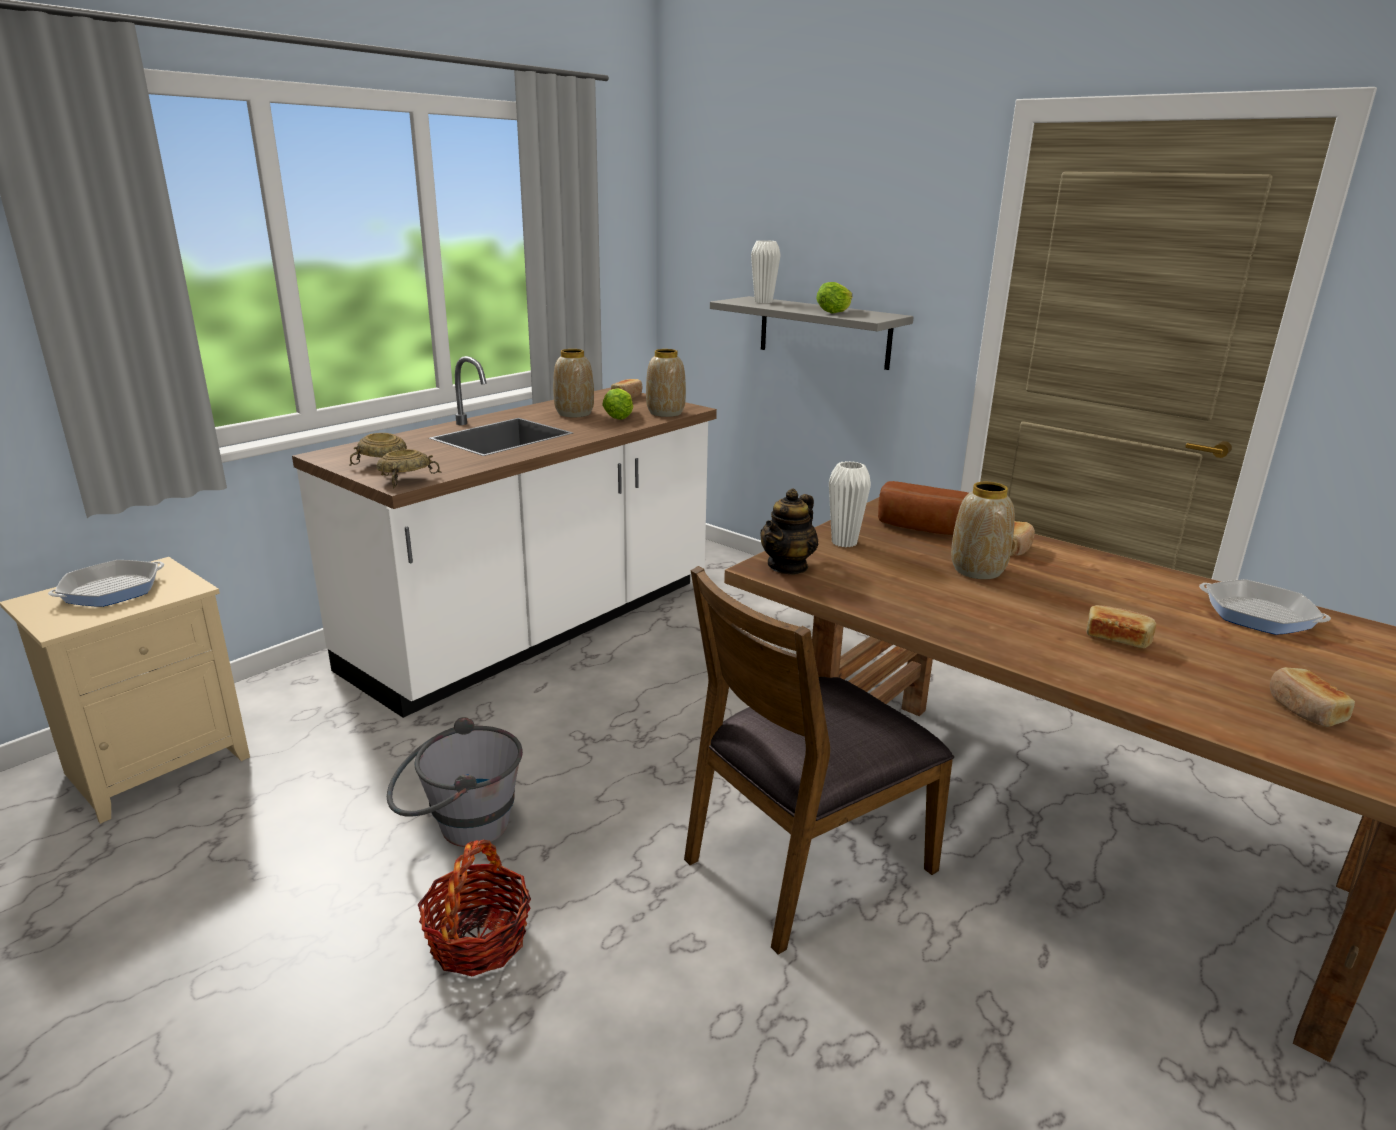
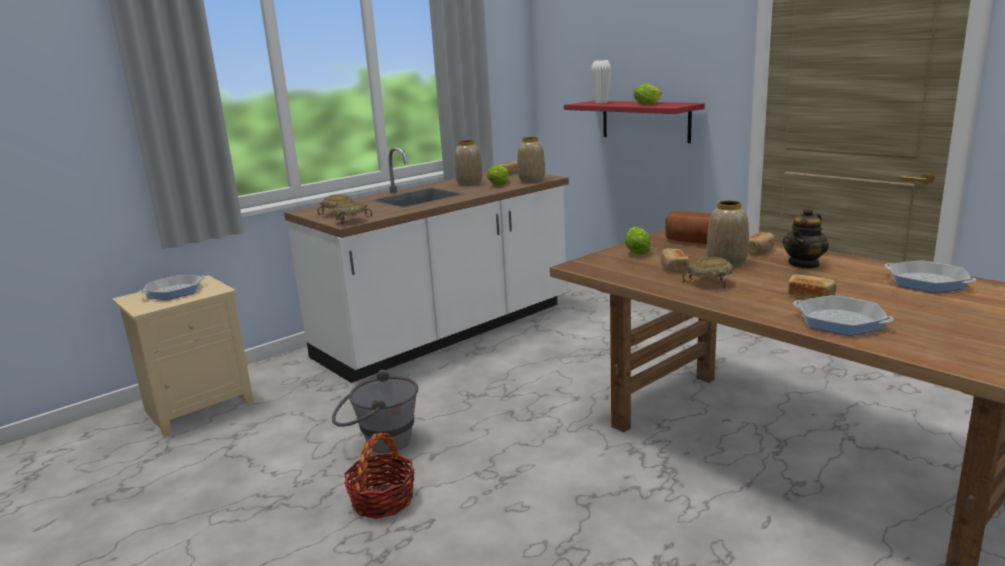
camera: 10 degrees right, 5 degrees down
(788, 566) = (593, 264): teapot -> teapot (804, 264)
(805, 862) = (606, 465): brown chair -> none
(824, 332) = (645, 120): grey shelf -> red shelf
(844, 542) = (637, 251): white vase -> lettuce
(971, 609) = (712, 283): none -> beige bowl
(1177, 690) = (840, 322): none -> frying pan
(1304, 710) = (929, 331): bread -> bread (673, 268)

